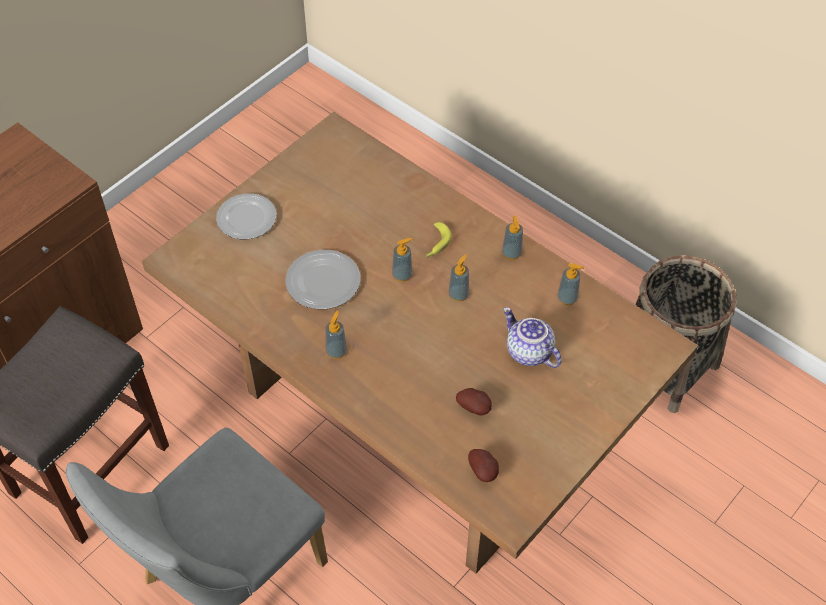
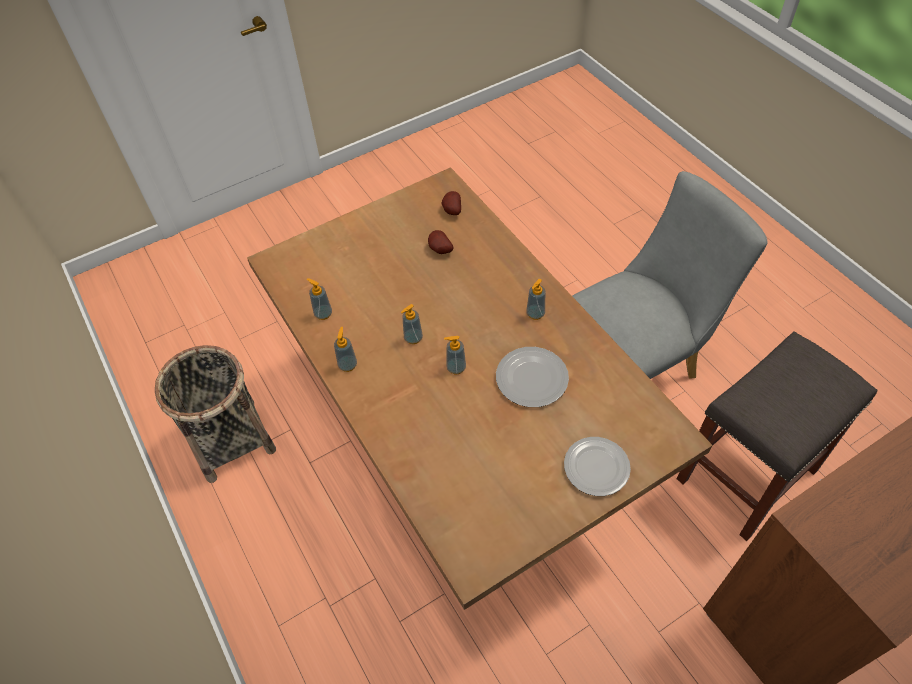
camera: 160 degrees left, 0 degrees up
(436, 244) = (412, 391): banana -> none
(528, 352) = (379, 279): teapot -> none

